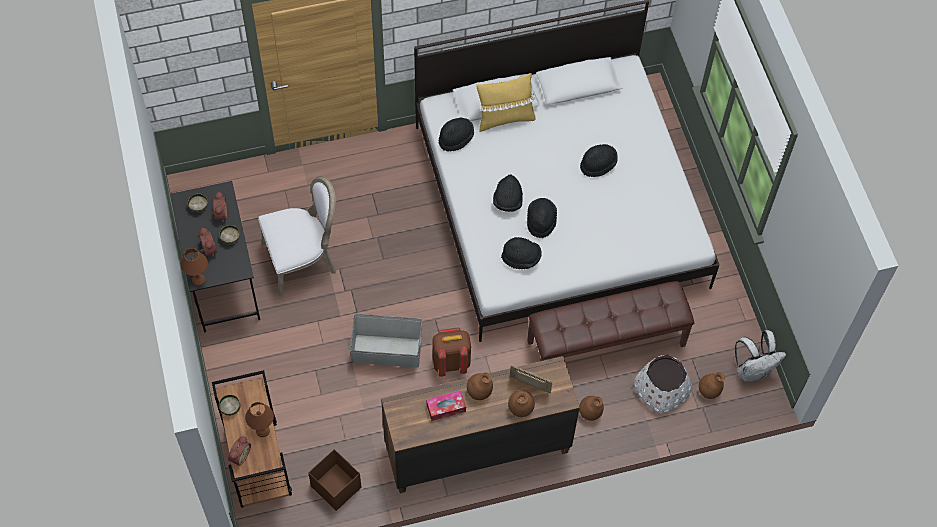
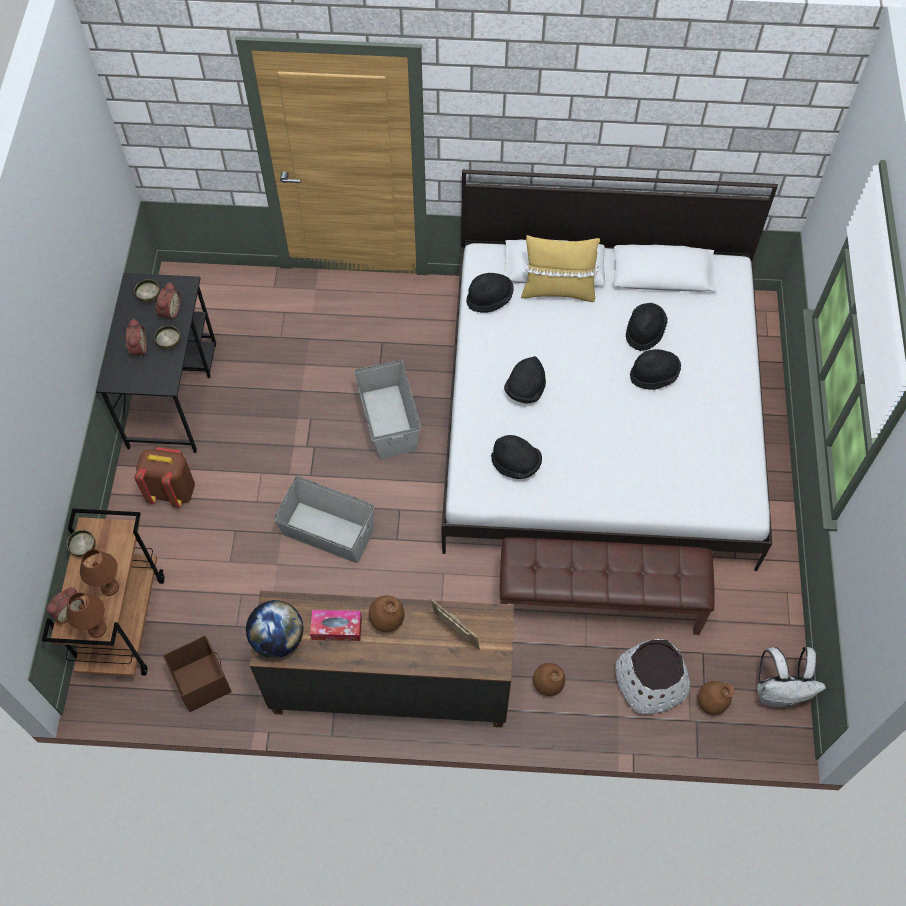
camera: 20 degrees right, 0 degrees up
(198, 279) = (112, 380): brown table lamp -> brown table lamp (98, 628)
(302, 260) = (272, 397): white chair -> none
(401, 254) = (388, 421): none -> grey storage box
(407, 427) = (278, 638): none -> globe
(450, 362) = (398, 568): brown backpack -> brown backpack (172, 491)
(520, 409) = (432, 659): brown vase -> none
(541, 221) = (557, 425): black hat -> black hat (644, 332)

